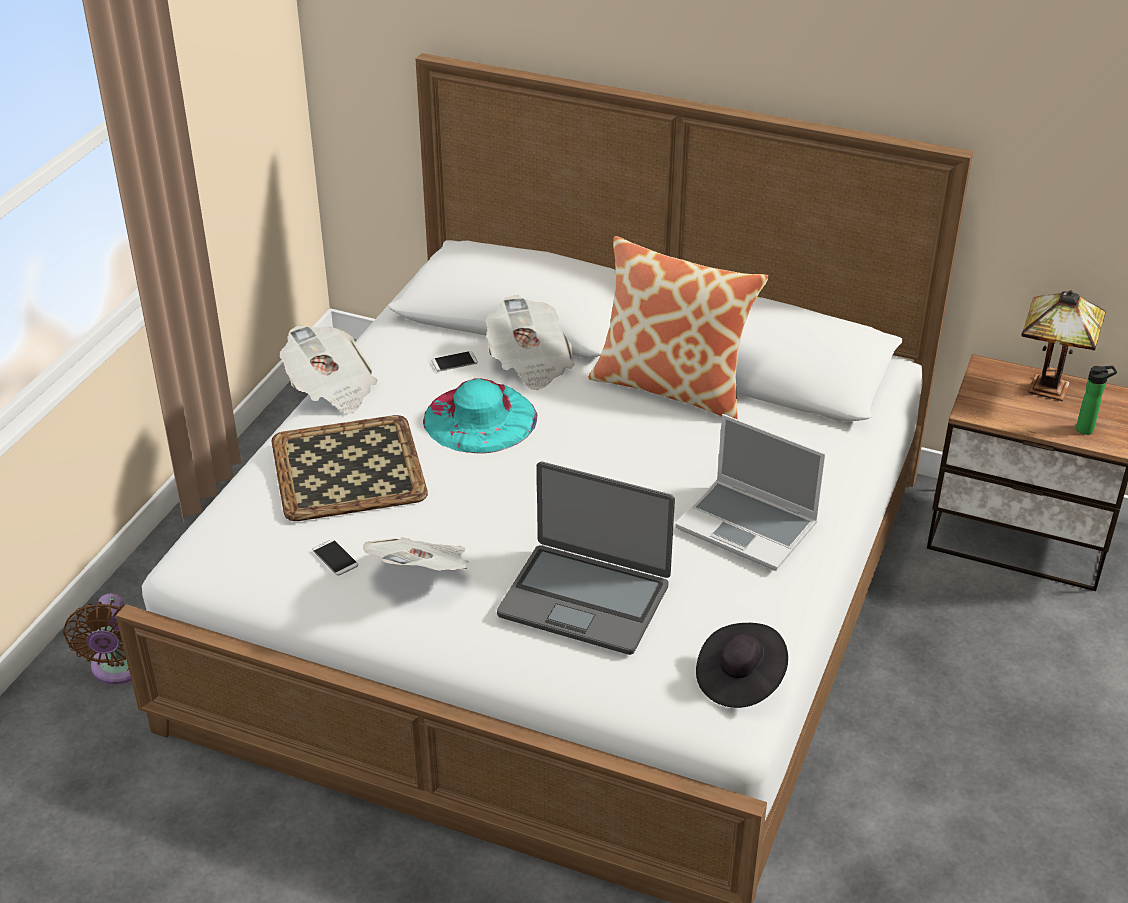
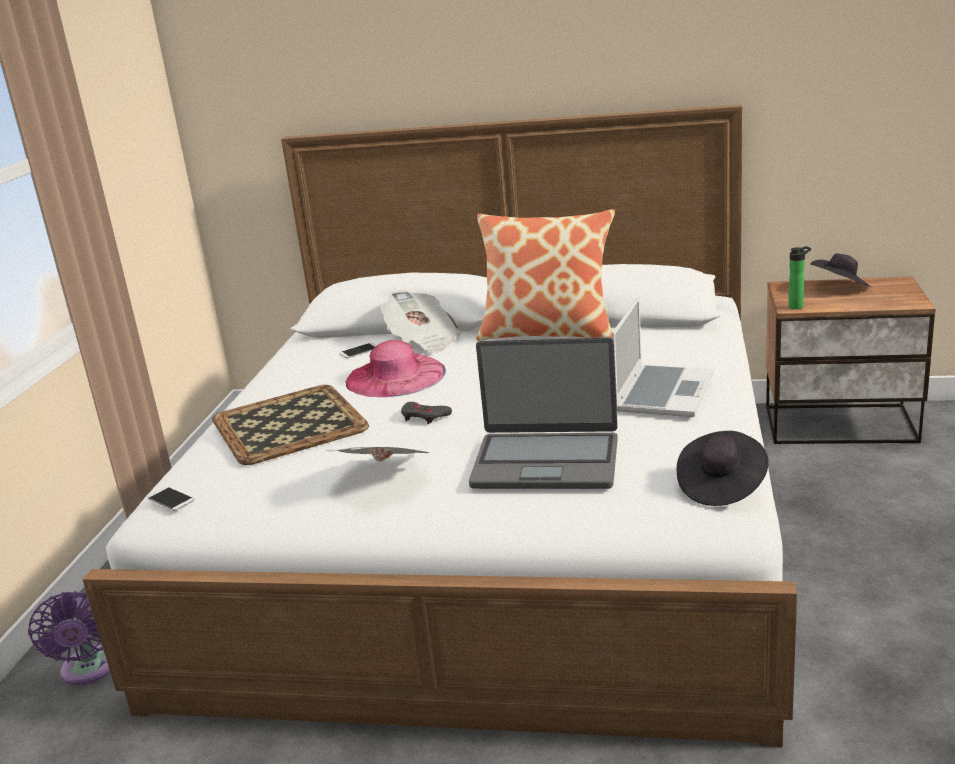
camera: 10 degrees left, 15 degrees down
(119, 668) = (89, 670): brown fan -> purple fan
(331, 389) = (257, 384): newspaper -> none
(335, 558) = (297, 481): phone -> phone (170, 499)
(480, 418) = (395, 376): turquoise hat -> pink hat
(489, 495) = (424, 416): none -> grey game controller
(749, 526) = (663, 393): laptop -> laptop turned 90 degrees counterclockwise
(1050, 390) = (841, 287): table lamp -> black hat
(1087, 429) = (886, 300): bottle -> bottle (797, 306)

